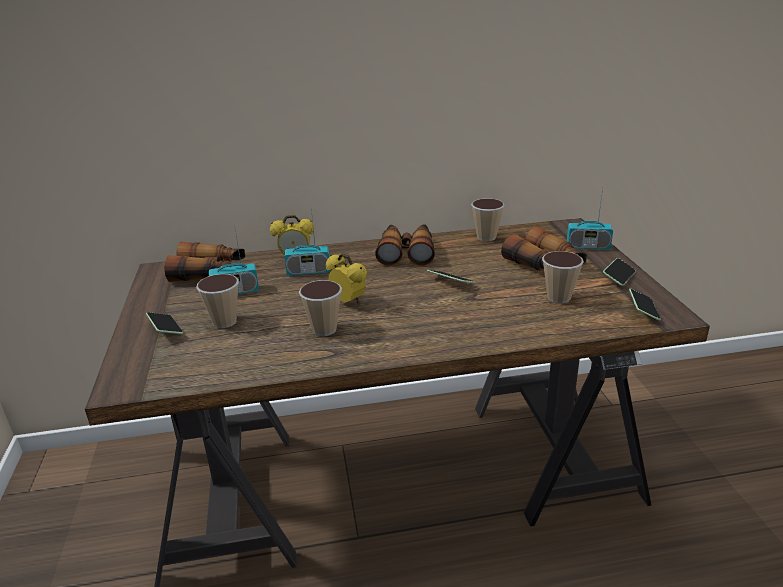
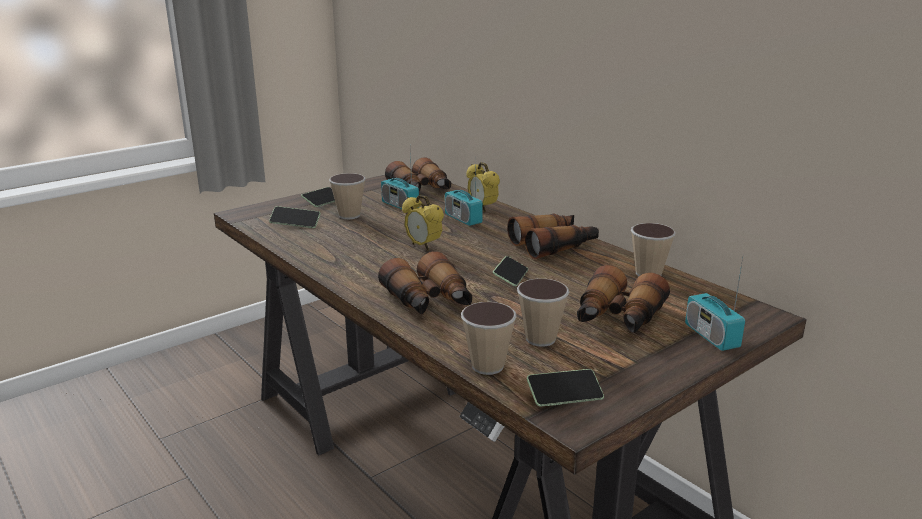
camera: 60 degrees right, 5 degrees down
(324, 329) = (367, 249): cup -> cup (487, 366)
(348, 302) = (423, 246): alarm clock -> alarm clock turned 120 degrees clockwise
(464, 324) = (429, 301): none -> binoculars
(618, 278) = (641, 369): phone -> phone (295, 224)

